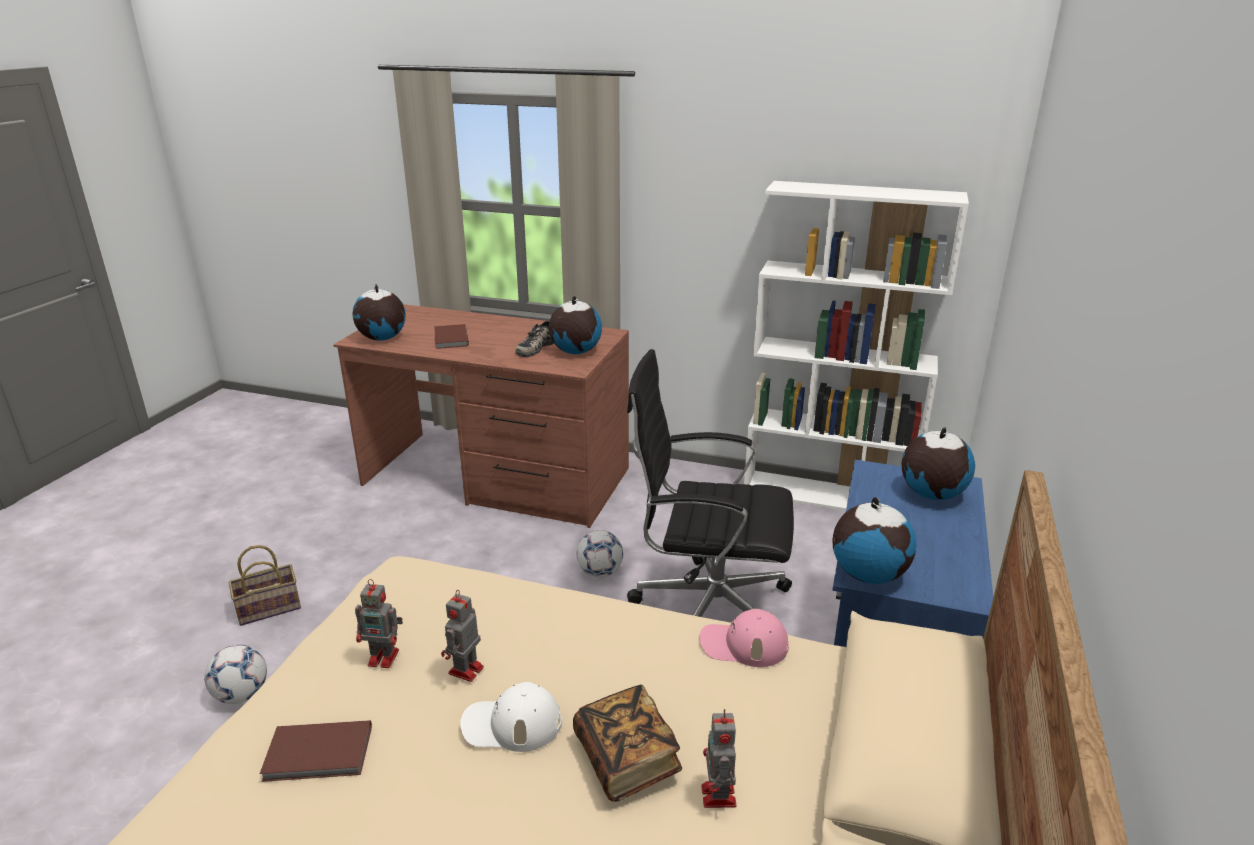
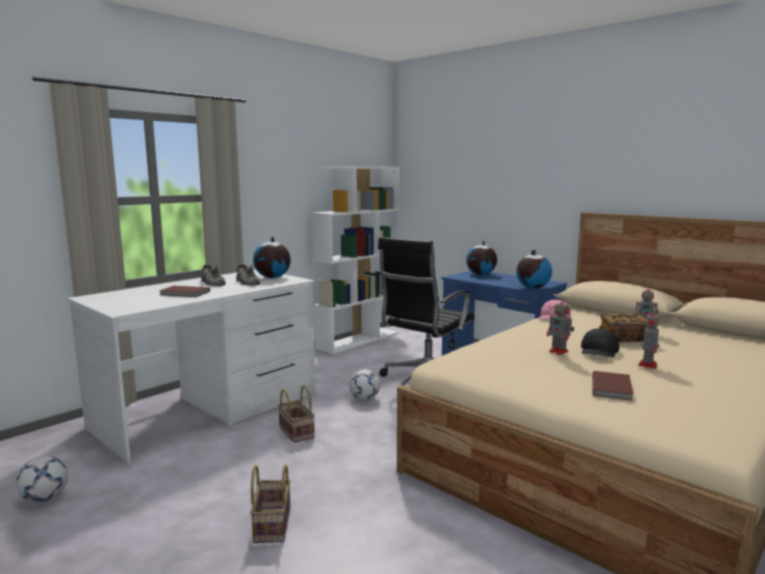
camera: 65 degrees left, 15 degrees down
(242, 695) = (383, 544): football -> football (45, 498)
(382, 339) = (138, 305): globe -> none
(385, 658) = (537, 367): toy robot -> toy robot (647, 364)
(470, 552) = (295, 432): none -> basket
(496, 477) = (209, 409): brown desk -> white desk
(511, 724) = (599, 350): white cap -> black cap
(516, 333) = (211, 282): none -> shoe

